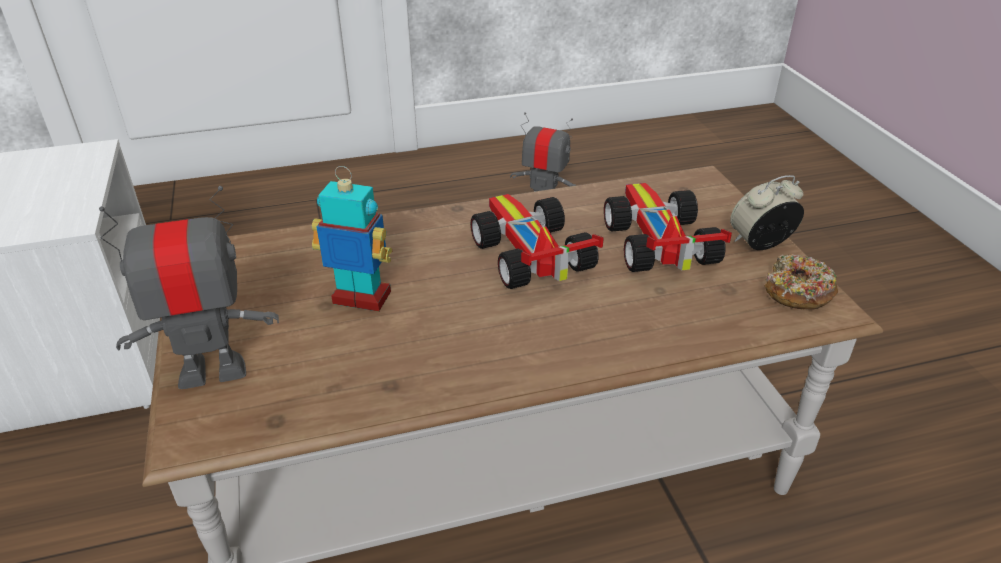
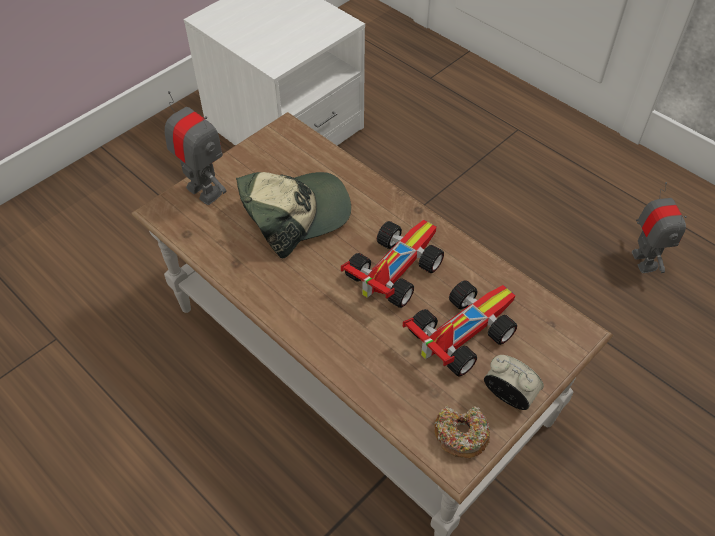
camera: 60 degrees right, 15 degrees up
(361, 299) = (295, 214): toy robot -> cap

